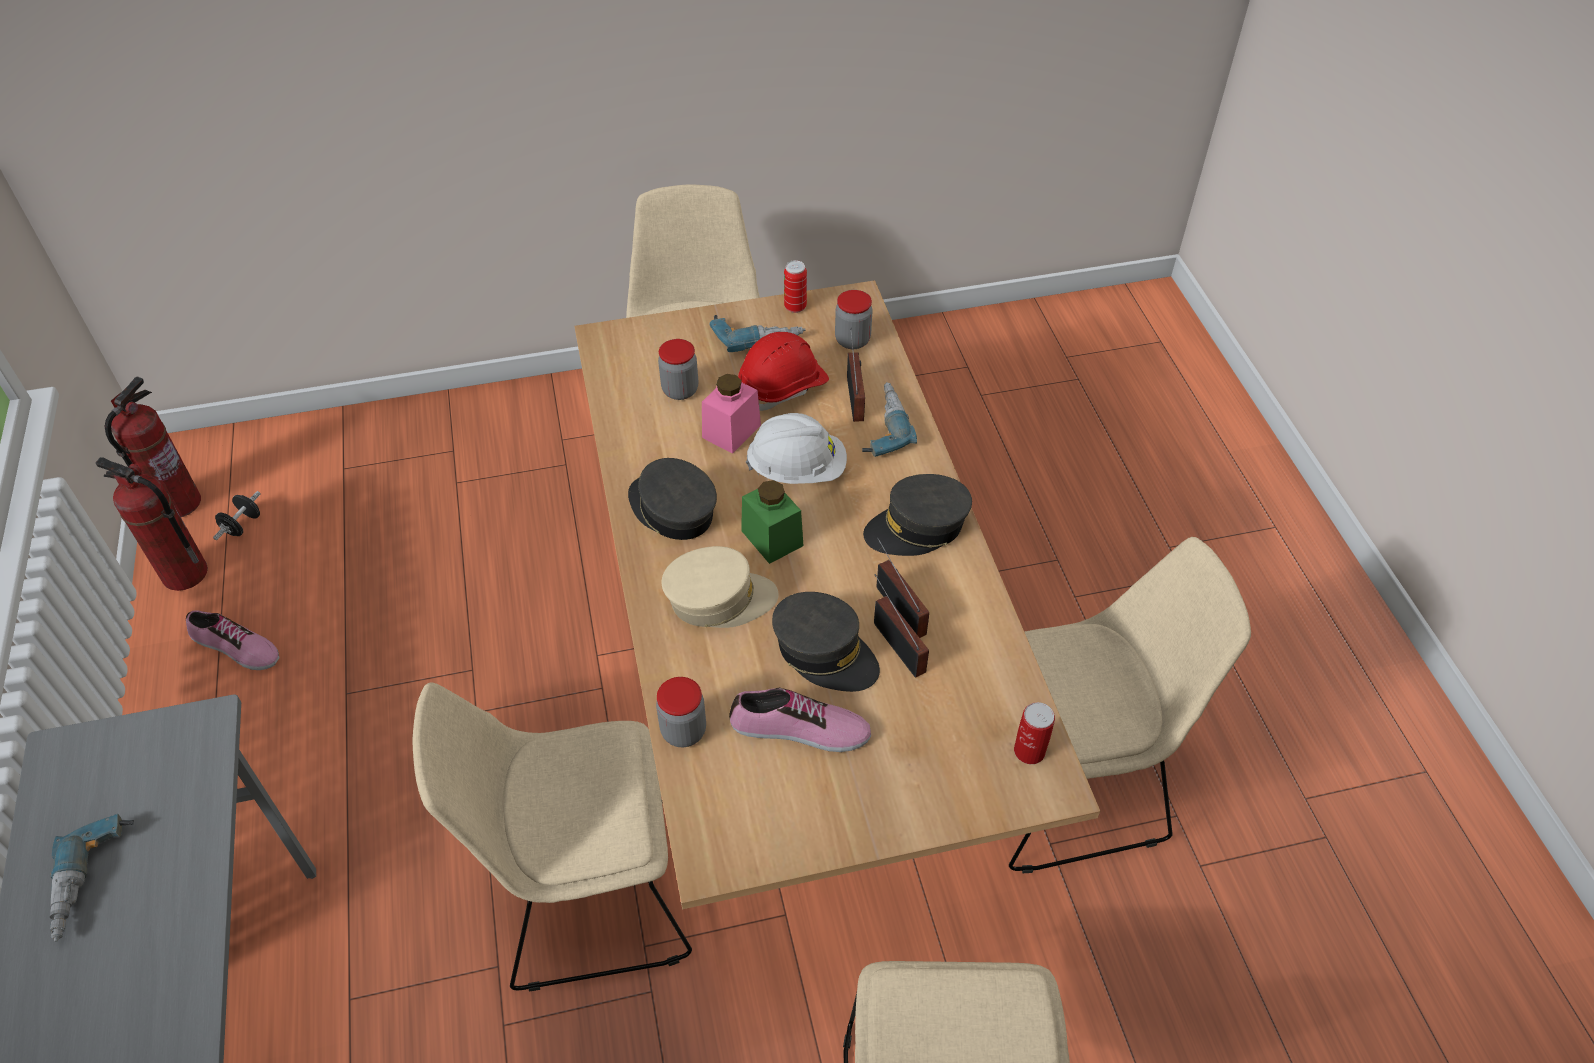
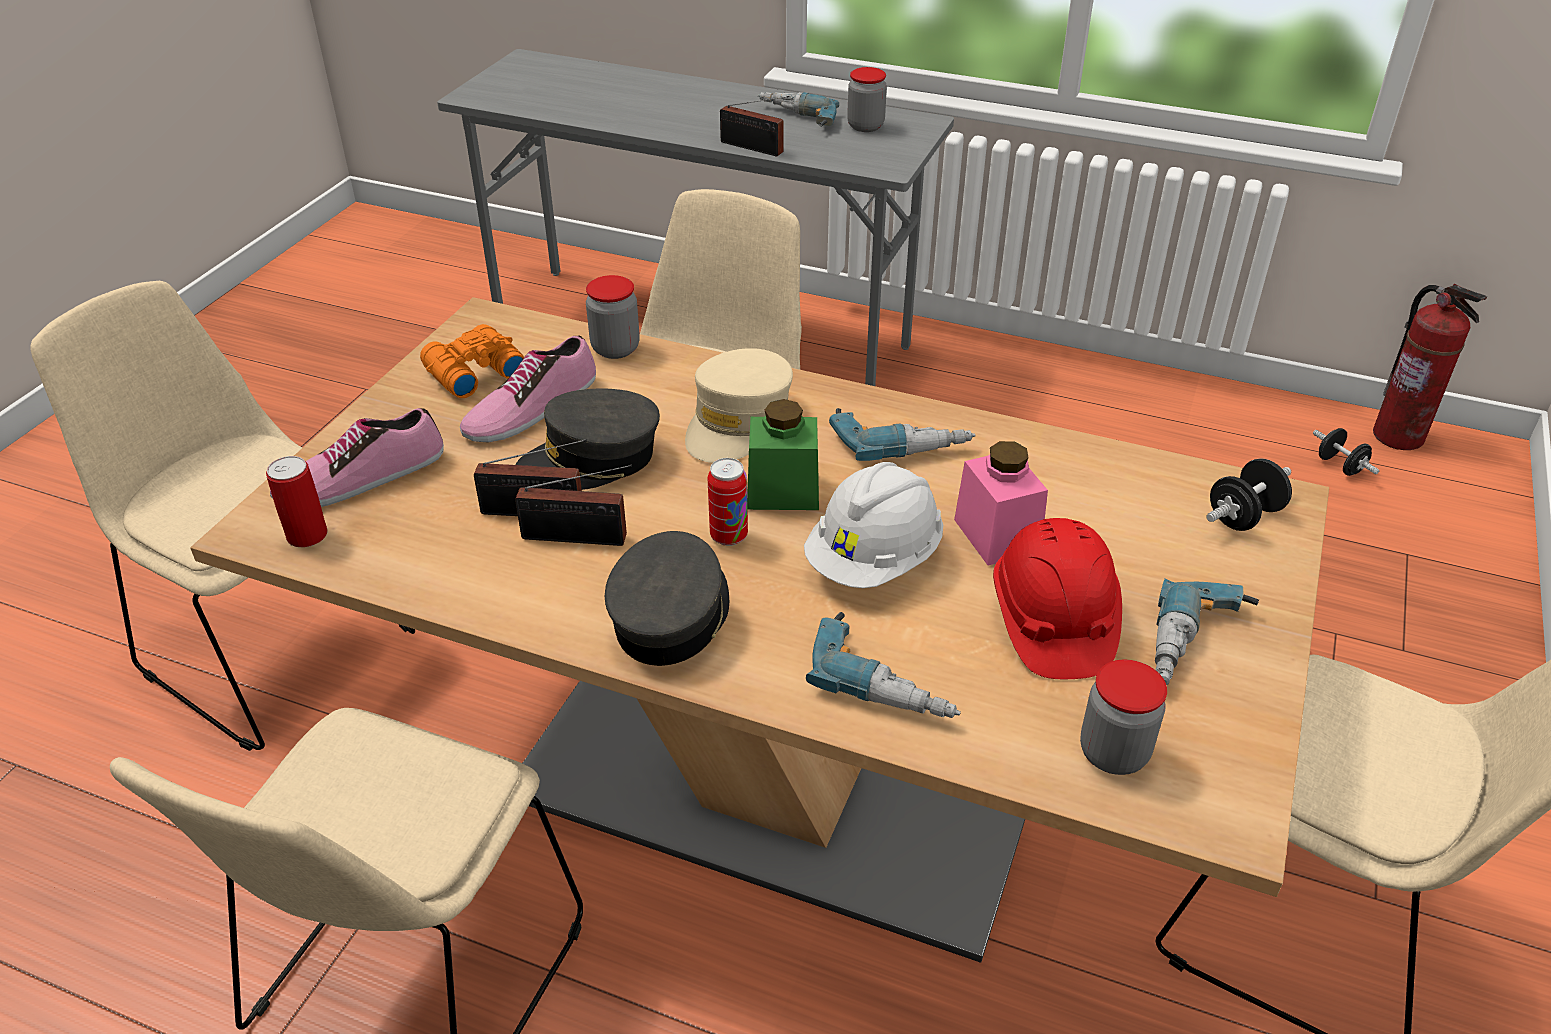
camera: 125 degrees right, 10 degrees down
(184, 574) = (1282, 419): fire extinguisher -> none
(235, 648) = (1158, 426): shoe -> shoe (361, 477)
(631, 347) = (1243, 516): none -> black dumbbell
(672, 510) = (900, 440): grey cap -> power drill
(680, 390) = (1117, 524): jar -> jar (865, 126)
(789, 804) = (472, 373): none -> orange binoculars
(795, 307) = (1250, 726): can -> can (729, 536)
(855, 396) = (973, 687): radio -> radio (754, 148)

